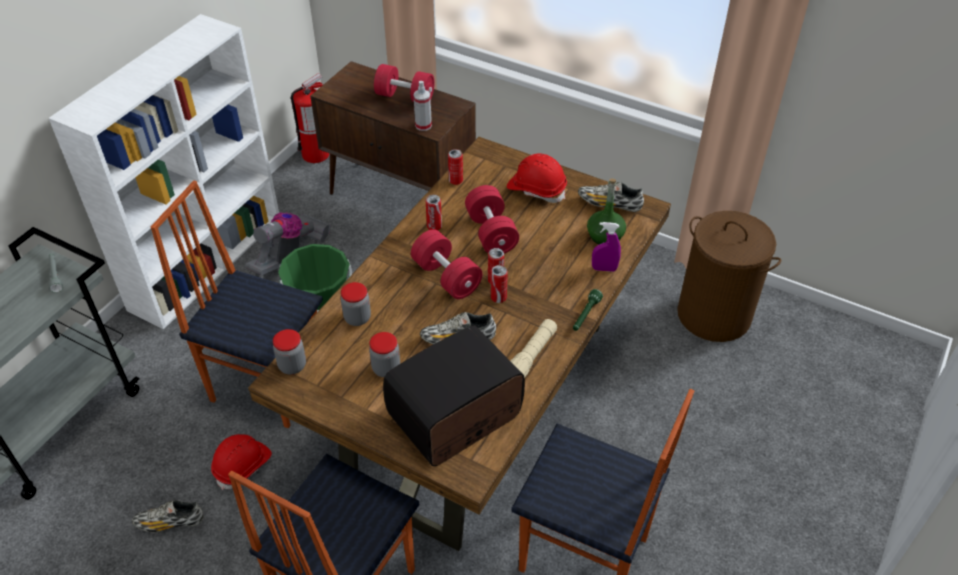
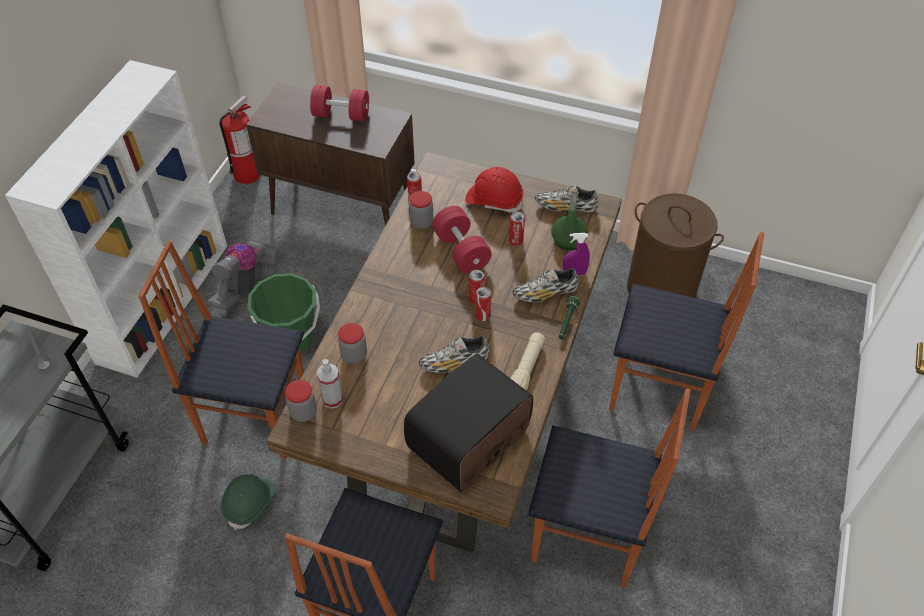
camera: 10 degrees left, 5 degrees up
(170, 522) = (192, 570): shoe -> shoe (545, 293)
(243, 466) = (250, 503): red hard hat -> green hard hat
(386, 368) = (393, 402): jar -> jar (421, 222)
(423, 126) = (366, 144): spray bottle -> spray bottle (332, 399)
(434, 226) = (405, 251): can -> can (515, 240)
(446, 277) = (429, 302): red dumbbell -> none
(691, 418) = (658, 392): none -> chair

